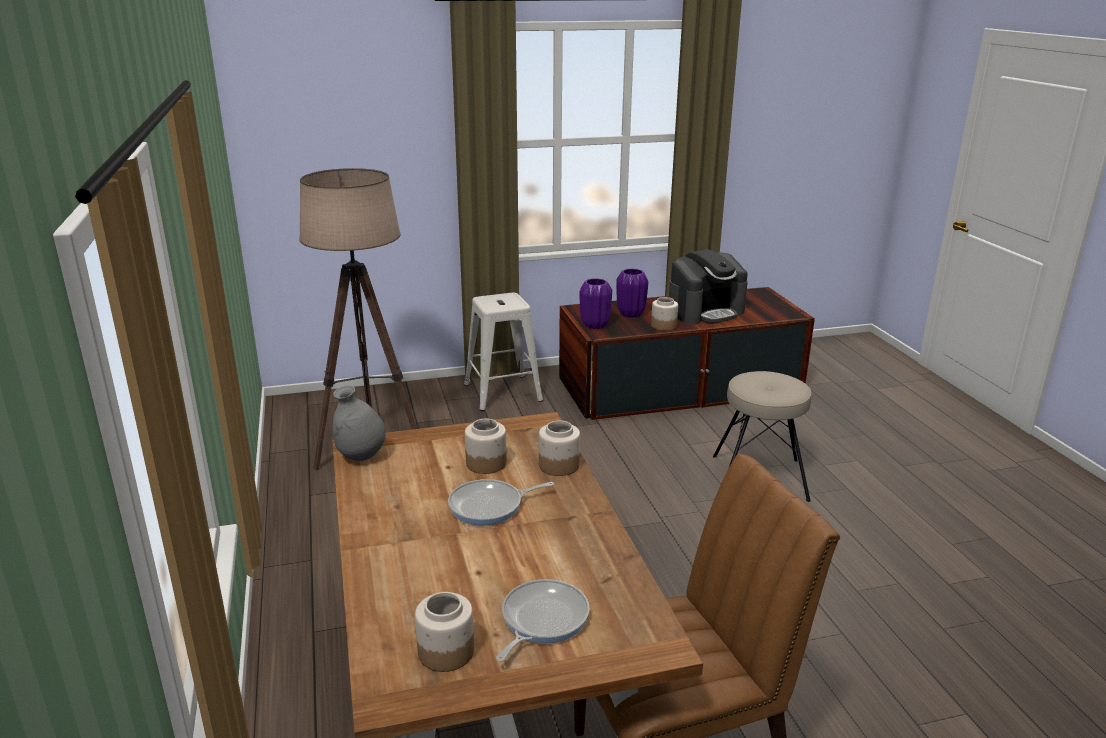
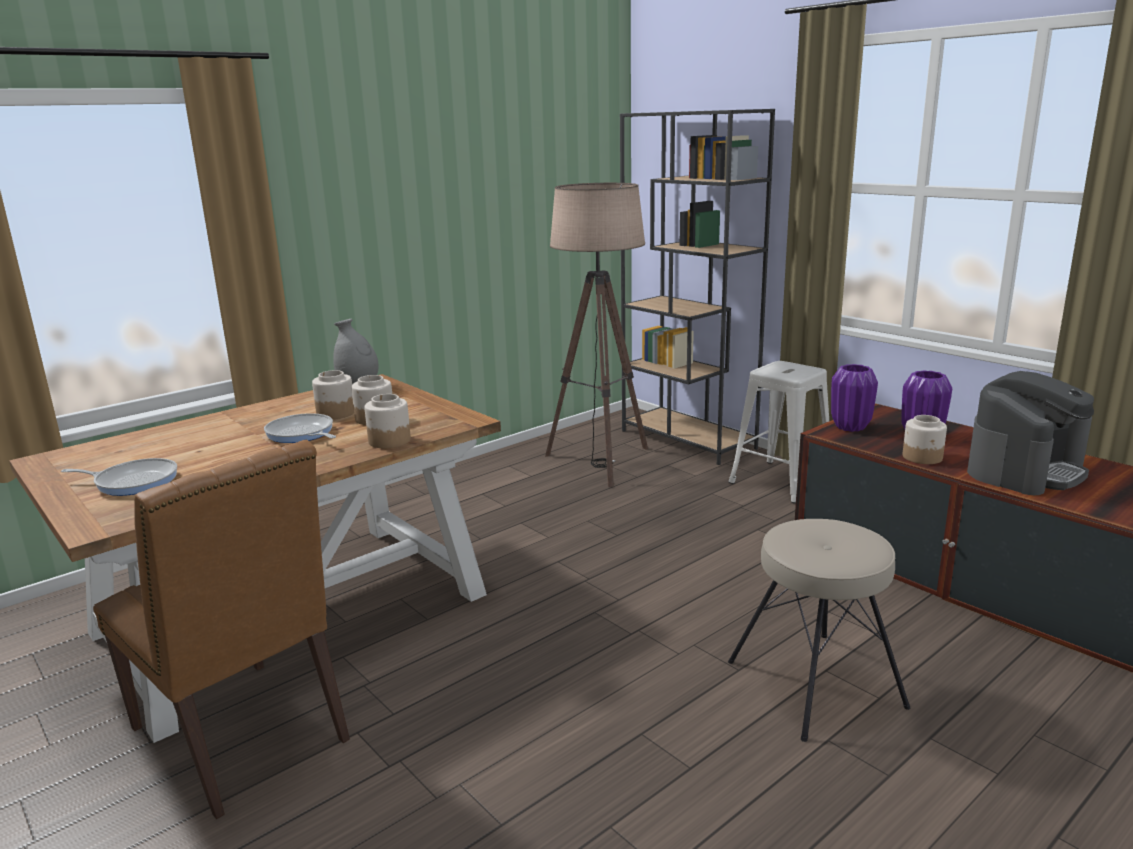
camera: 65 degrees right, 5 degrees down
(380, 398) = (688, 439): none -> bookcase
(445, 652) = (92, 463): jar -> jar (335, 413)
(705, 312) = (1025, 470): coffee machine -> coffee machine turned 75 degrees counterclockwise

